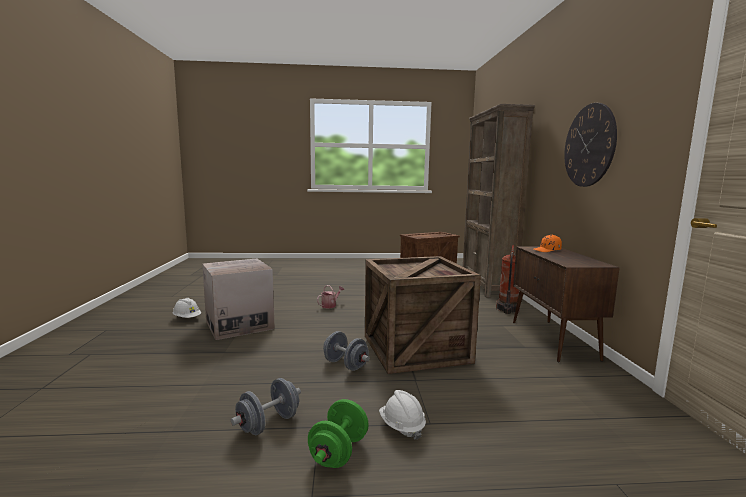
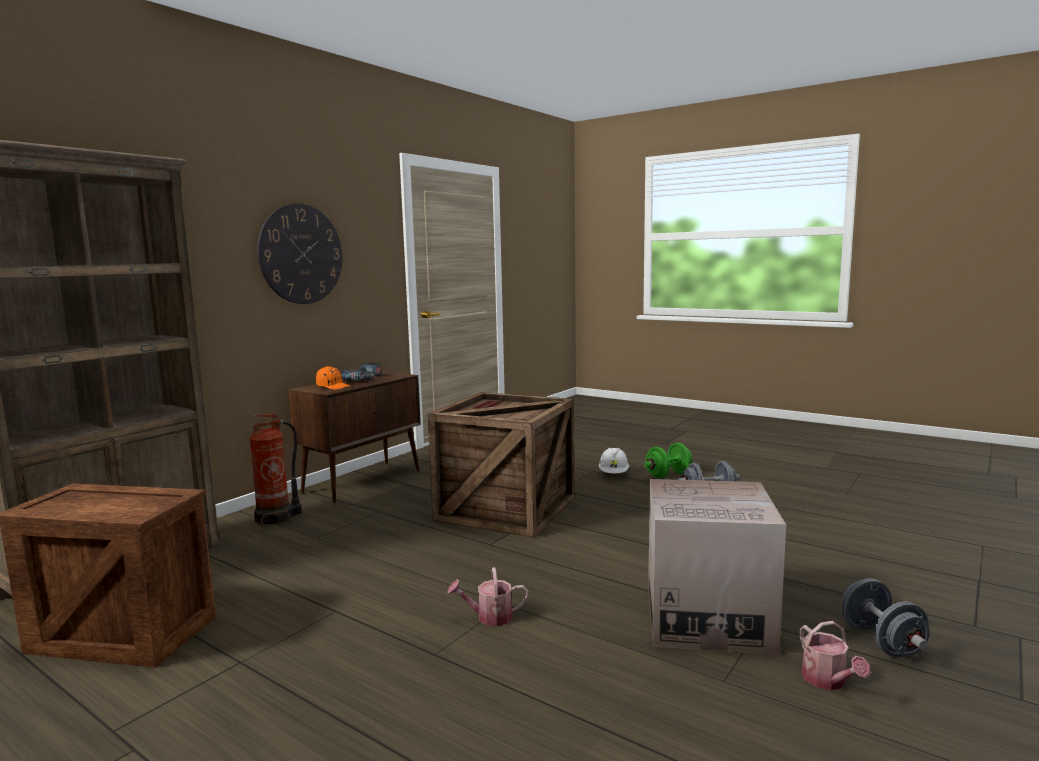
camera: 140 degrees left, 0 degrees up
(187, 318) = (828, 681): white hard hat -> watering can
(345, 364) = (602, 514): grey dumbbell -> grey dumbbell (881, 641)
(569, 257) = (365, 379): none -> power drill

